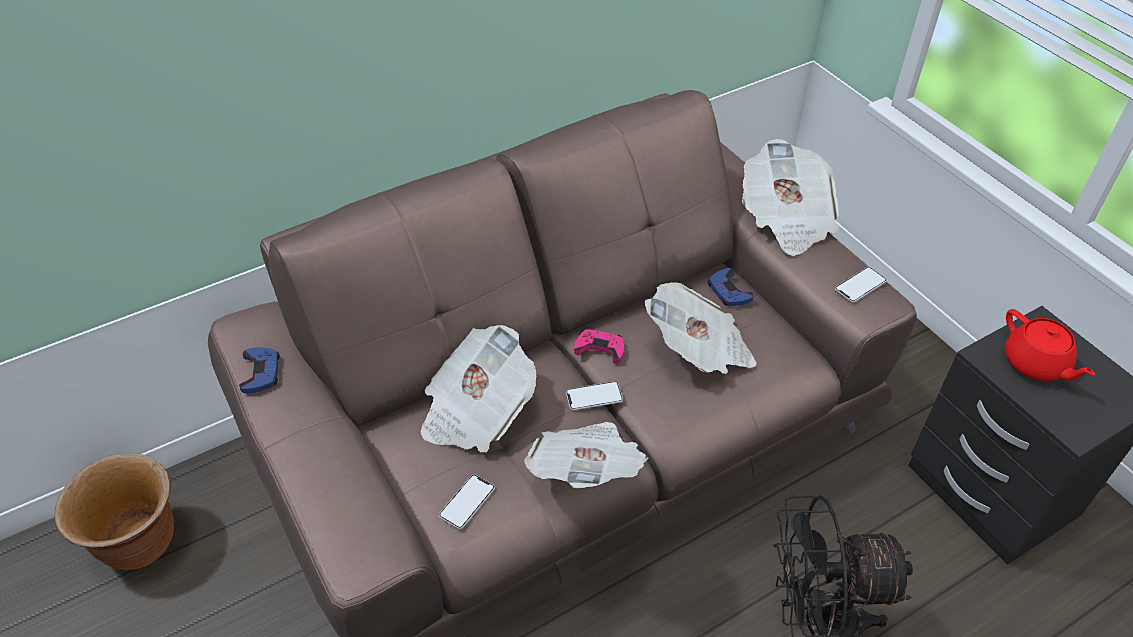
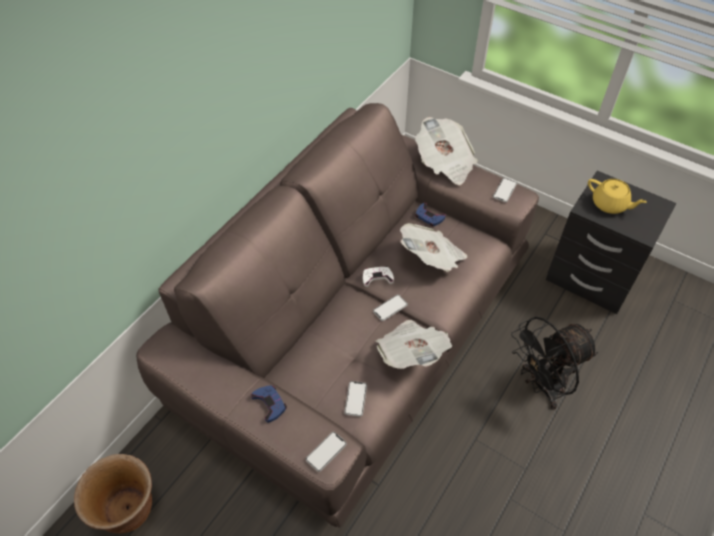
camera: 25 degrees left, 5 degrees up
(261, 372) = (193, 372): blue game controller -> blue game controller (269, 404)
(363, 550) = (326, 451): none -> phone
(475, 409) = (327, 342): newspaper -> none
(600, 348) = (377, 278): pink game controller -> white game controller
(1035, 364) = (610, 204): red teapot -> yellow teapot

